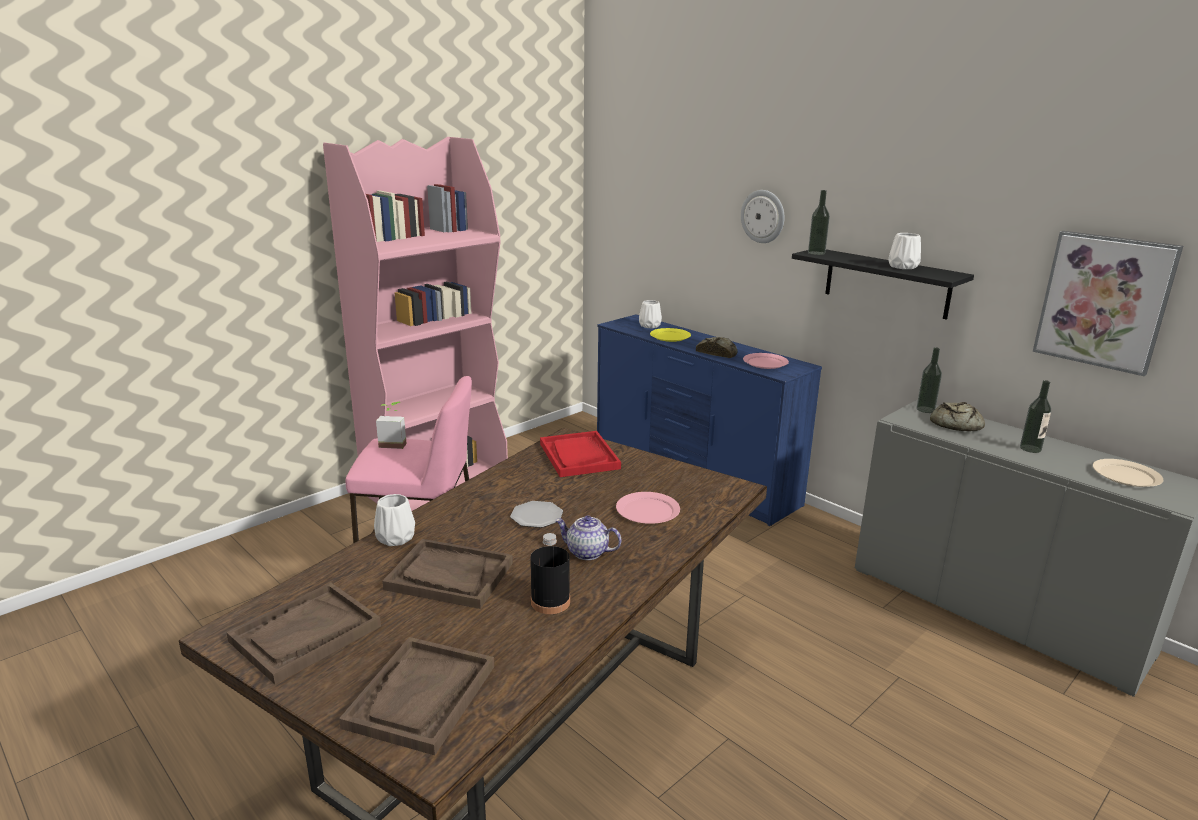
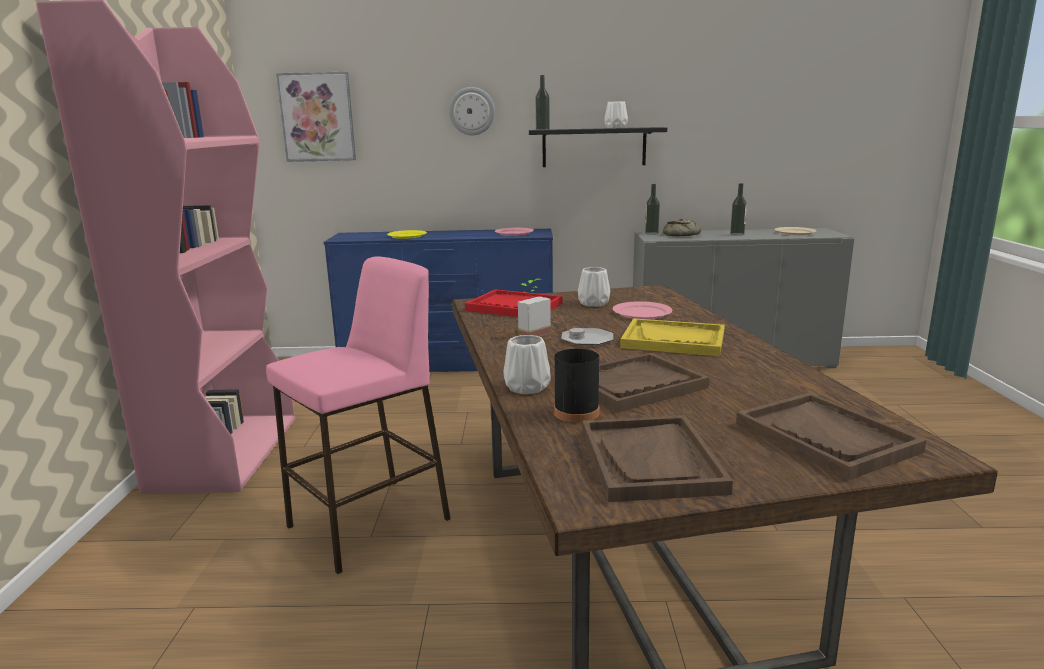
camera: 45 degrees left, 5 degrees down
(394, 443) = (312, 355): potted plant -> potted plant (530, 333)
(550, 602) = (731, 366): black bottle -> black bottle (576, 413)
(586, 552) = (673, 340): teapot -> yellow tray
(649, 325) = (371, 234): white vase -> white vase (592, 303)
(717, 353) = (467, 235): bread -> none
(1104, 301) = (746, 128): picture -> picture (317, 117)

